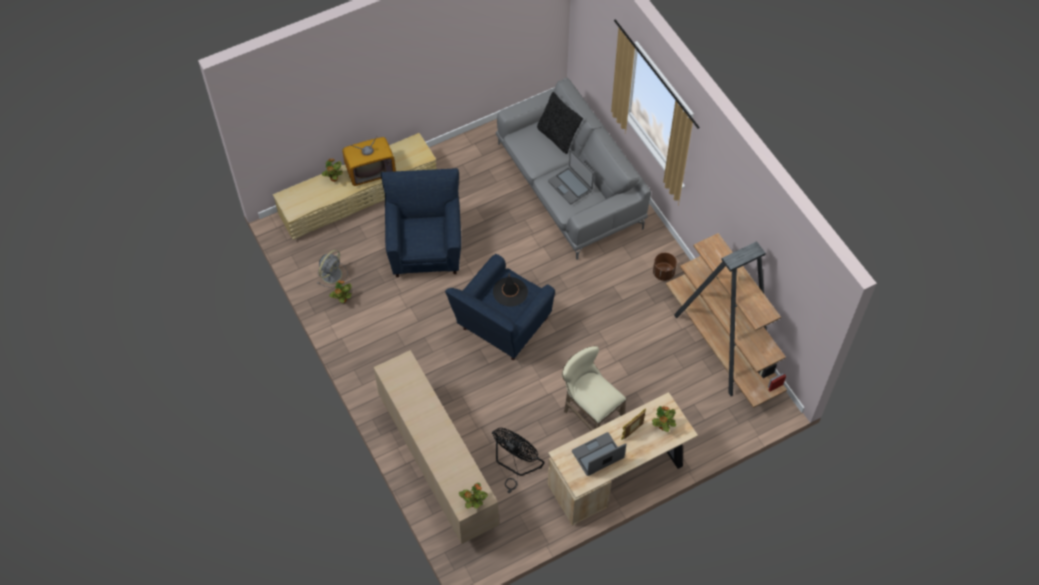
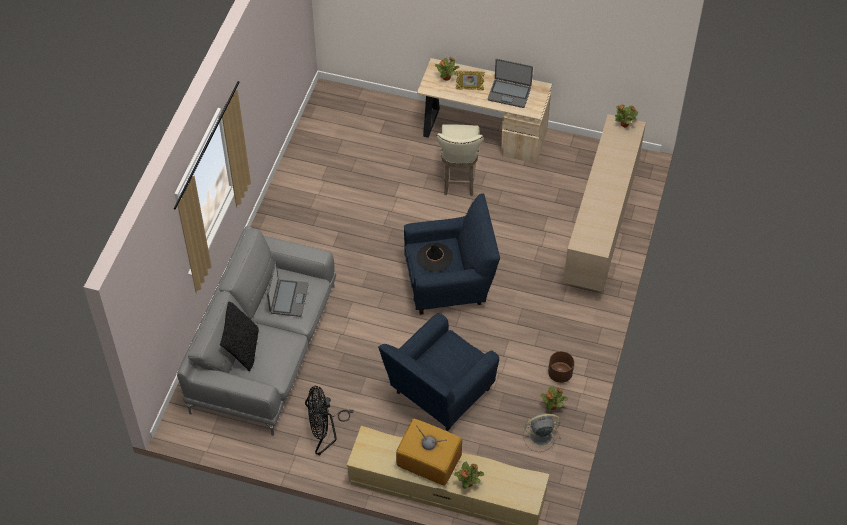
camera: 135 degrees left, 5 degrees down
(514, 464) = (545, 191): black fan -> black fan (325, 427)
(663, 273) = (285, 225): brown planter -> brown planter (560, 374)
(722, 346) = (313, 149): brown bookcase -> none

